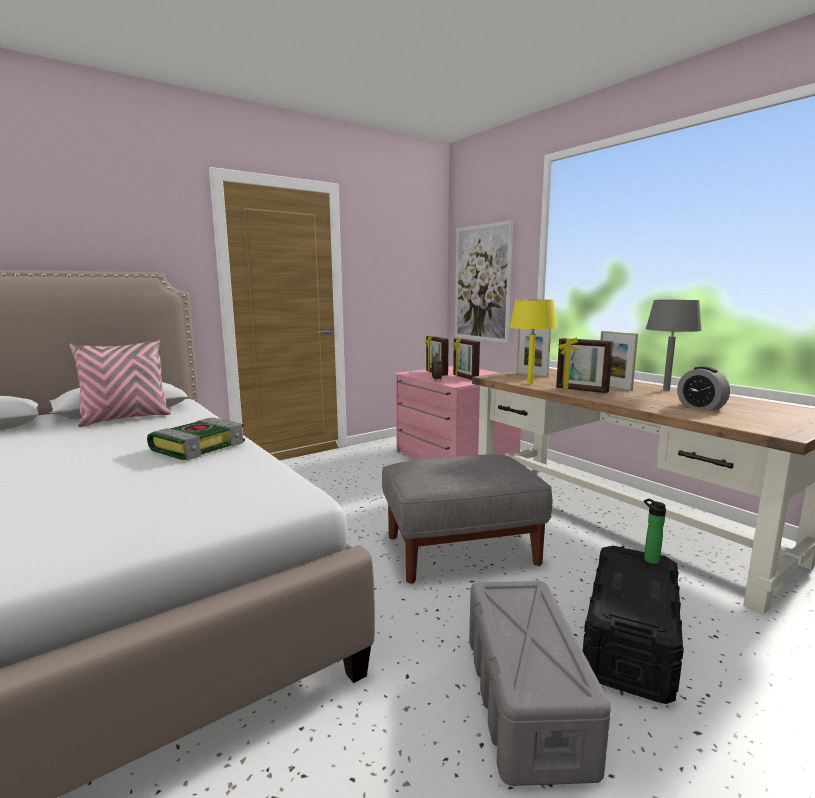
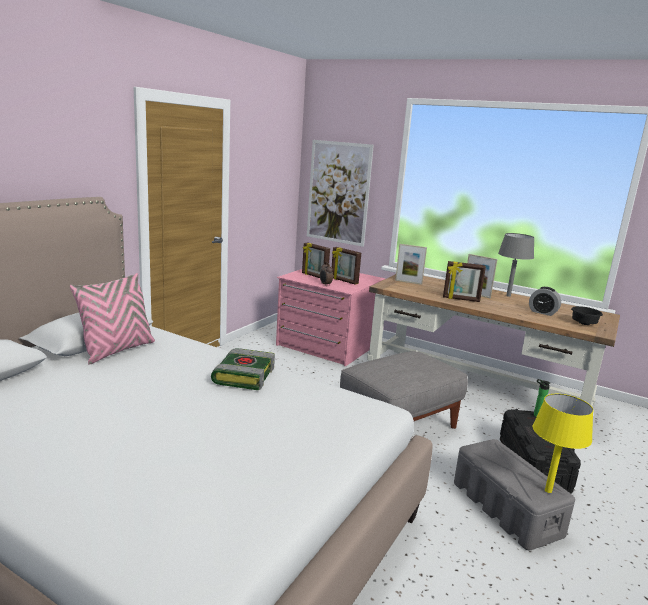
camera: 25 degrees left, 5 degrees up
(530, 383) = (419, 293): yellow table lamp -> yellow table lamp (548, 491)
(762, 421) = (583, 324): none -> black bowl

